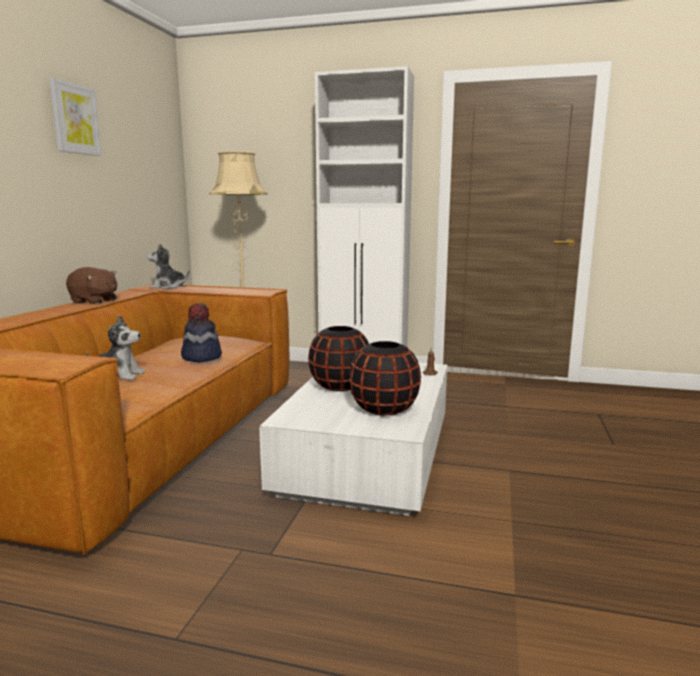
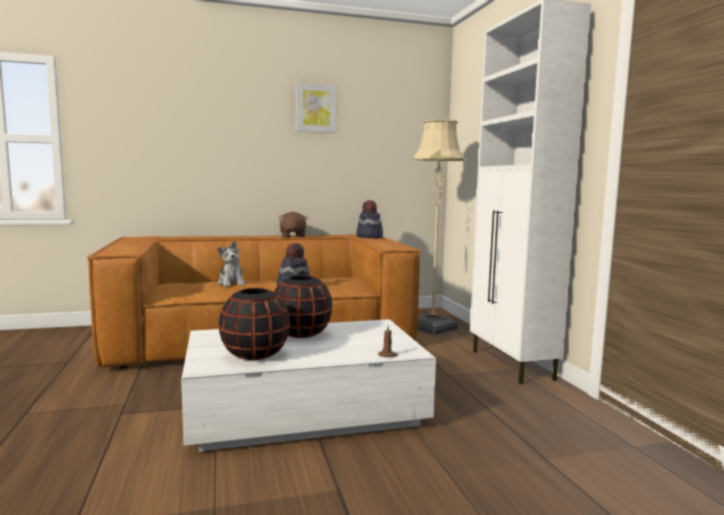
camera: 60 degrees right, 5 degrees down
(168, 287) = (369, 237): plush toy -> hat

